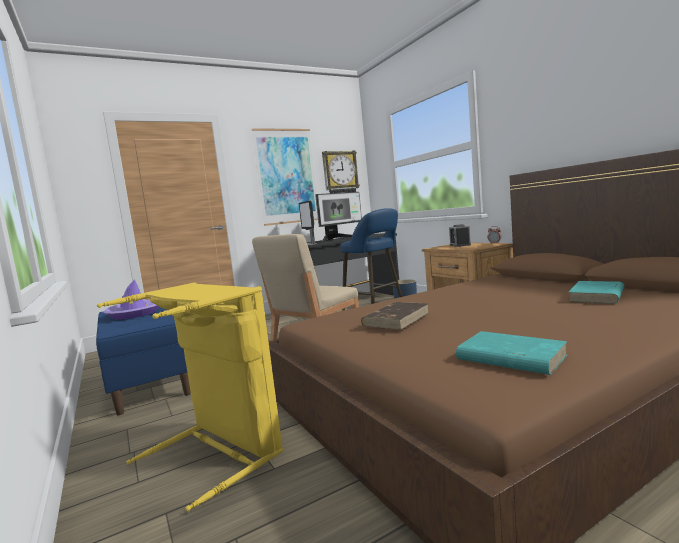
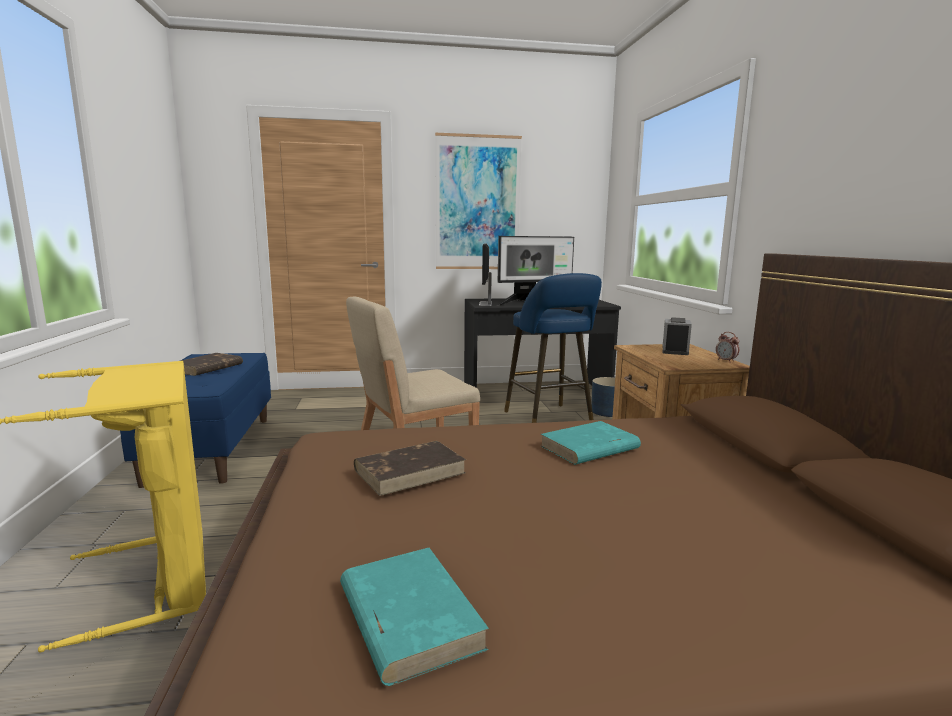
camera: 20 degrees right, 5 degrees up
(135, 314) = (207, 368): purple hat -> brown book
(340, 173) = (561, 204): wall clock -> none
(596, 296) = (764, 521): turquoise book -> turquoise book (588, 448)

